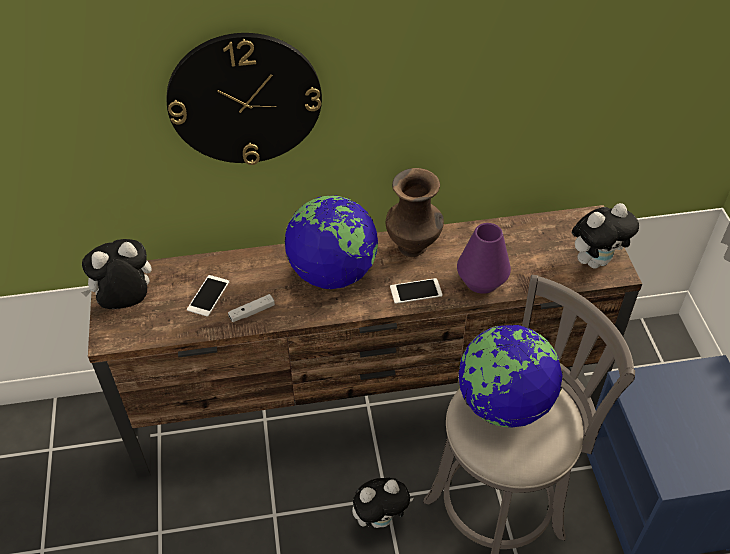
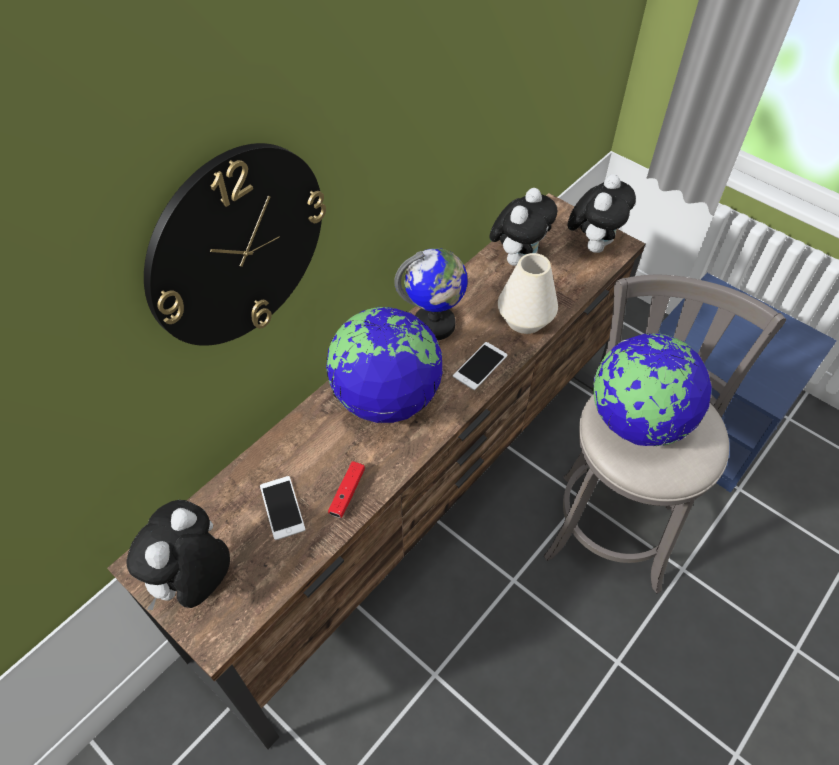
camera: 40 degrees left, 5 degrees up
(252, 312) = (347, 493): white game controller -> red game controller
(380, 518) = (526, 602): plush toy -> plush toy (518, 258)
(414, 247) = (435, 325): brown vase -> globe
(481, 281) = (525, 320): purple vase -> white vase

